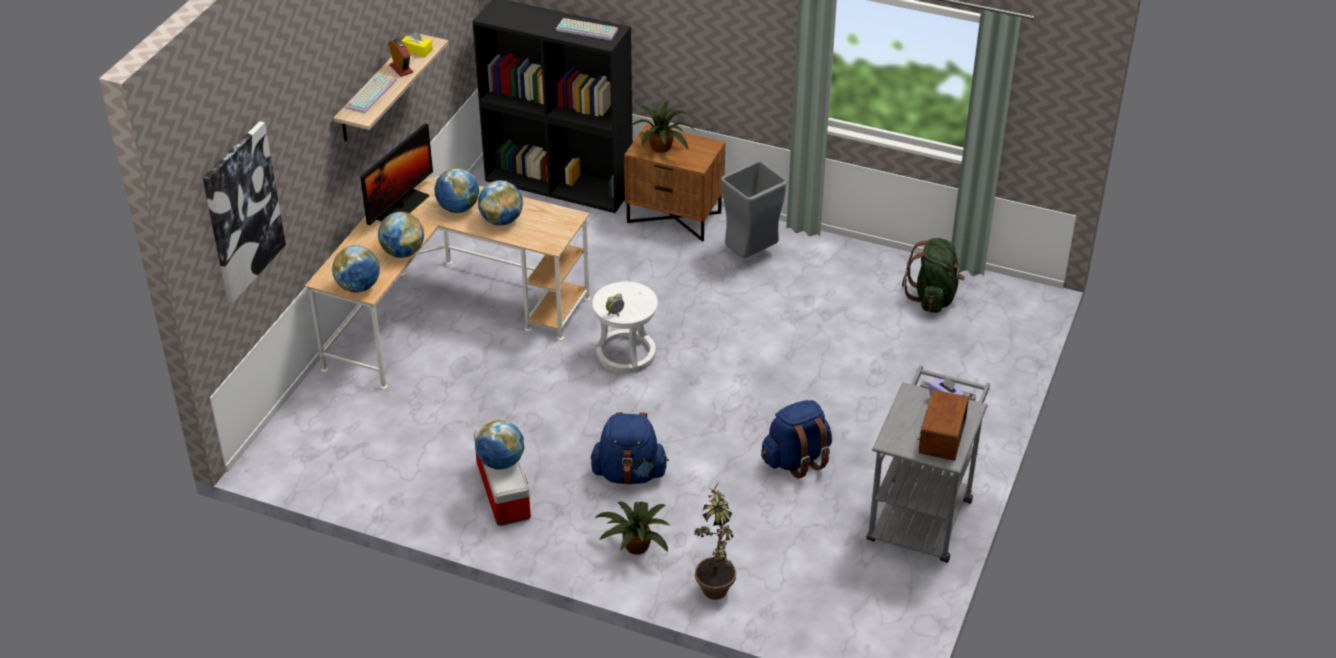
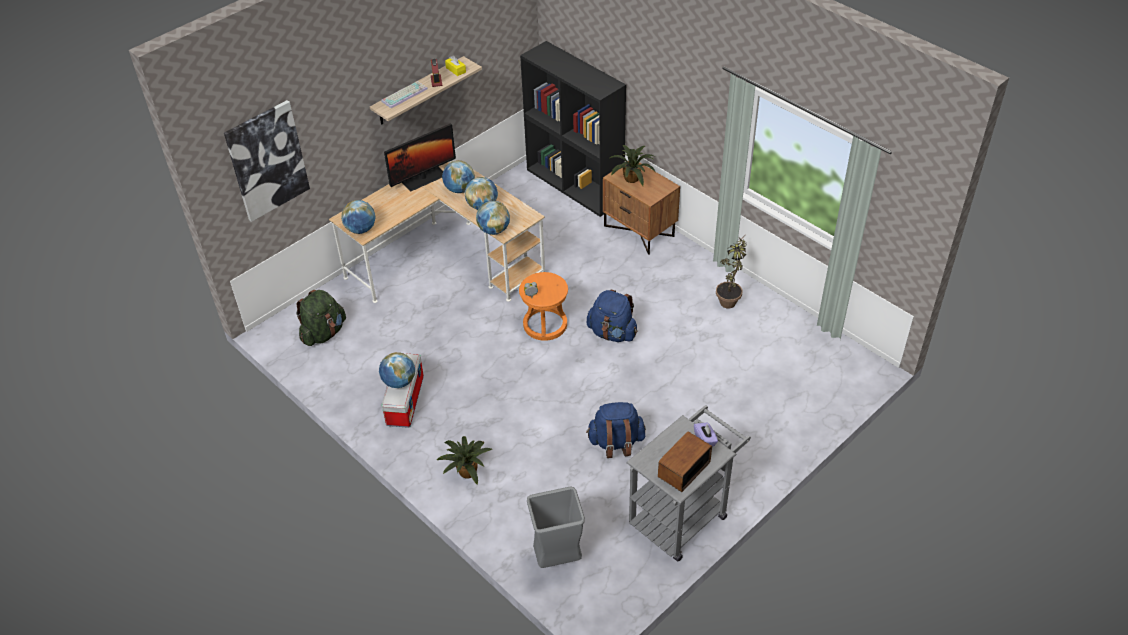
camera: 25 degrees right, 5 degrees up
(402, 252) = (404, 212): globe -> globe (493, 230)
(588, 29) = (594, 80): keyboard -> none
(626, 354) = (545, 325): white stool -> orange stool
(629, 474) = (494, 415): blue backpack -> blue backpack (612, 333)
(715, 583) = (504, 518): potted plant -> potted plant (730, 299)
(750, 255) = (676, 274): grey trash can -> grey trash can (557, 560)
(933, 297) = (792, 346): green backpack -> green backpack (324, 333)

